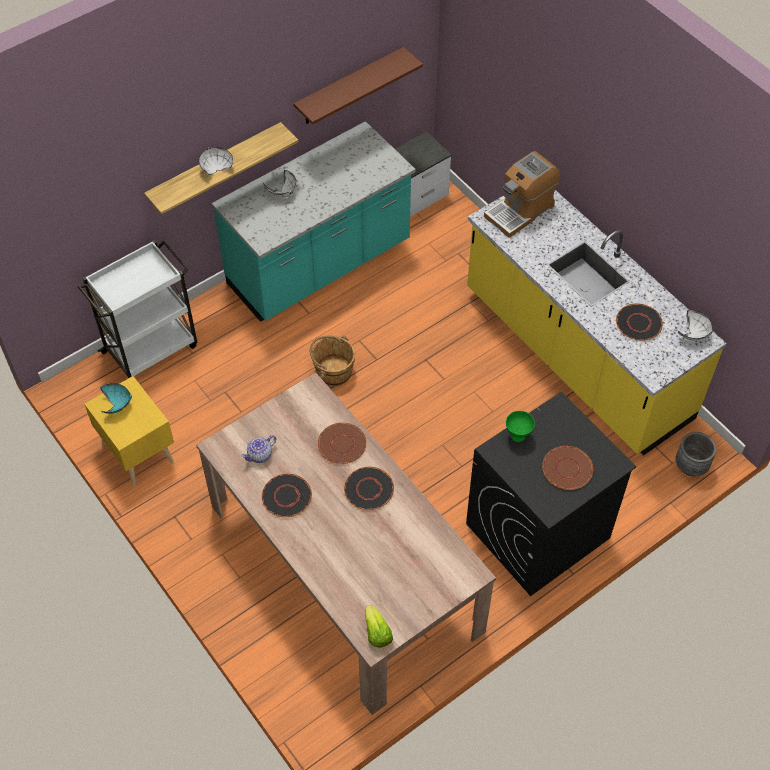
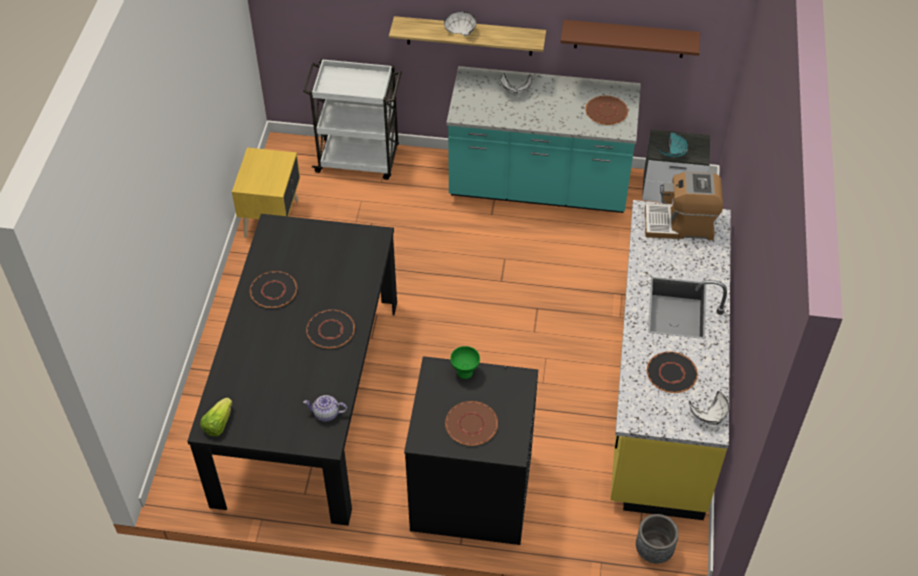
camera: 45 degrees right, 5 degrees down
(118, 404) = (265, 163): turquoise bowl -> turquoise bowl (673, 153)
(260, 455) = (290, 251): teapot -> teapot (326, 414)
(333, 371) = (460, 265): brown bucket -> none
(342, 444) = (351, 287): brown plate -> brown plate (606, 111)
(344, 567) = (309, 399): beige dining table -> black dining table

